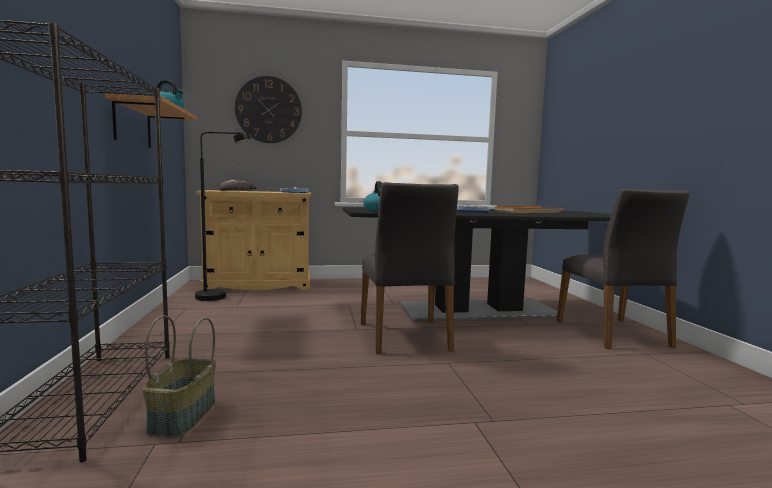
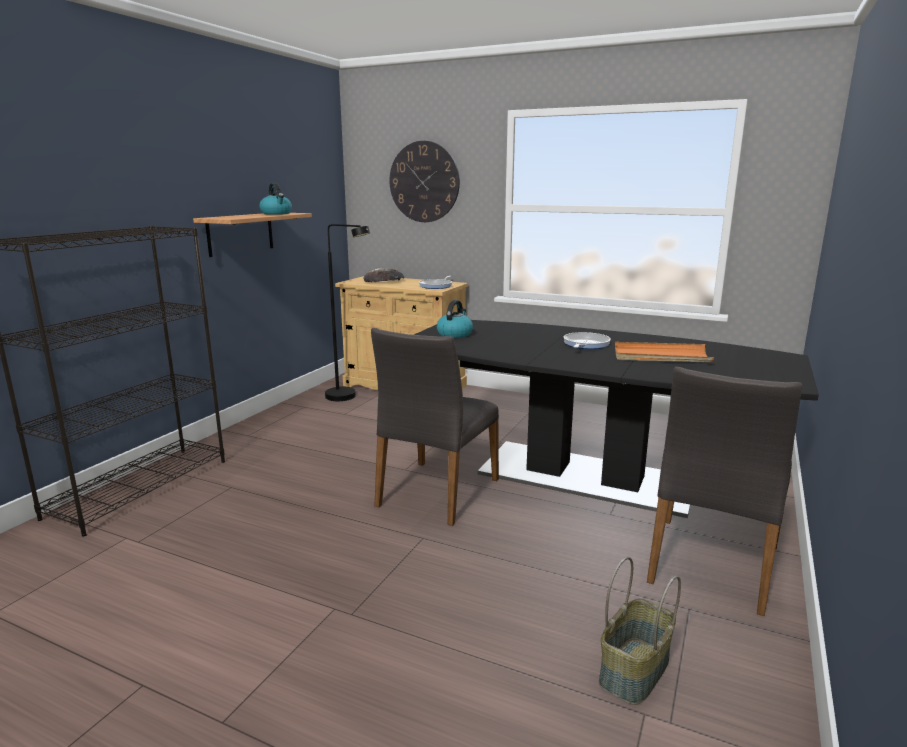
camera: 35 degrees right, 10 degrees up
(184, 417) = (165, 522): basket -> basket (635, 672)

